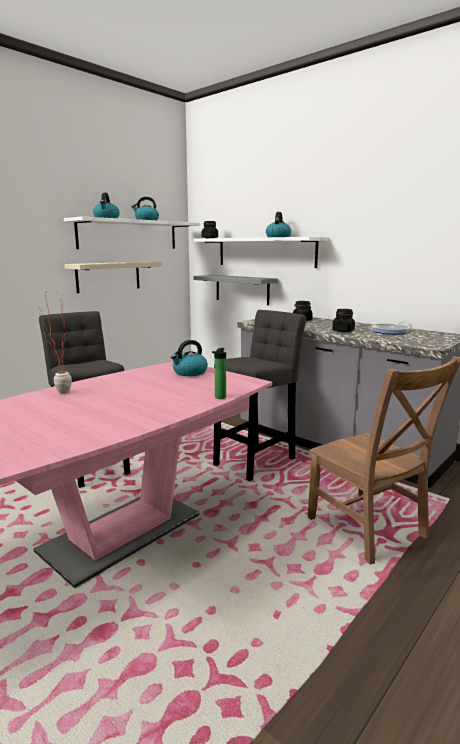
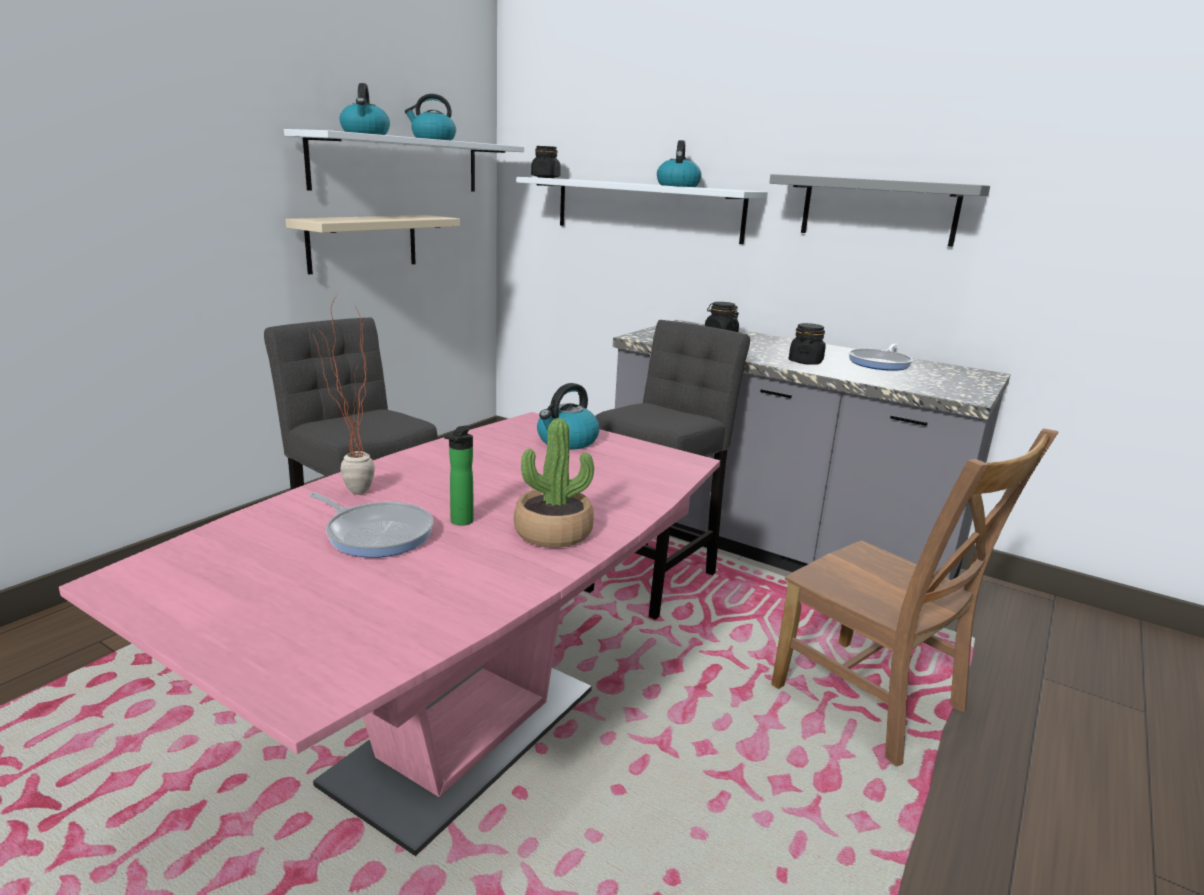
camera: 10 degrees left, 5 degrees up
(61, 410) = (376, 533): none -> frying pan
(153, 411) = (553, 533): none -> potted plant
(219, 397) = (652, 498): bottle -> bottle (460, 522)
(242, 289) = (599, 272): grey shelf -> grey shelf (878, 210)

